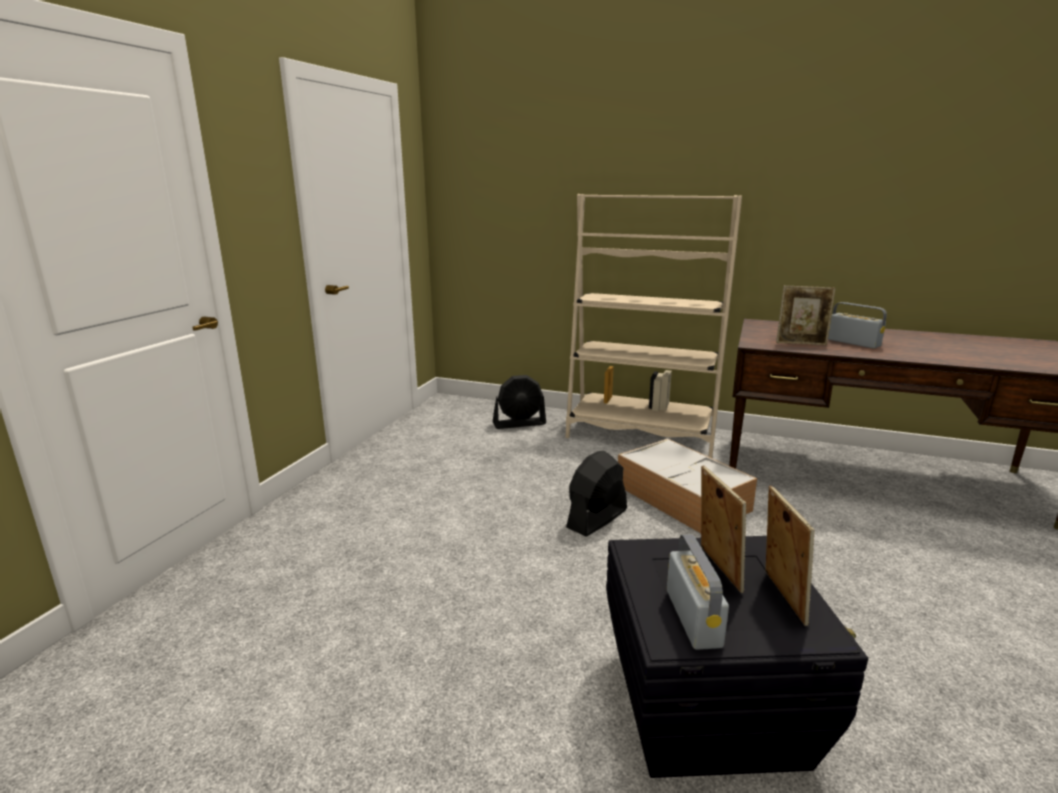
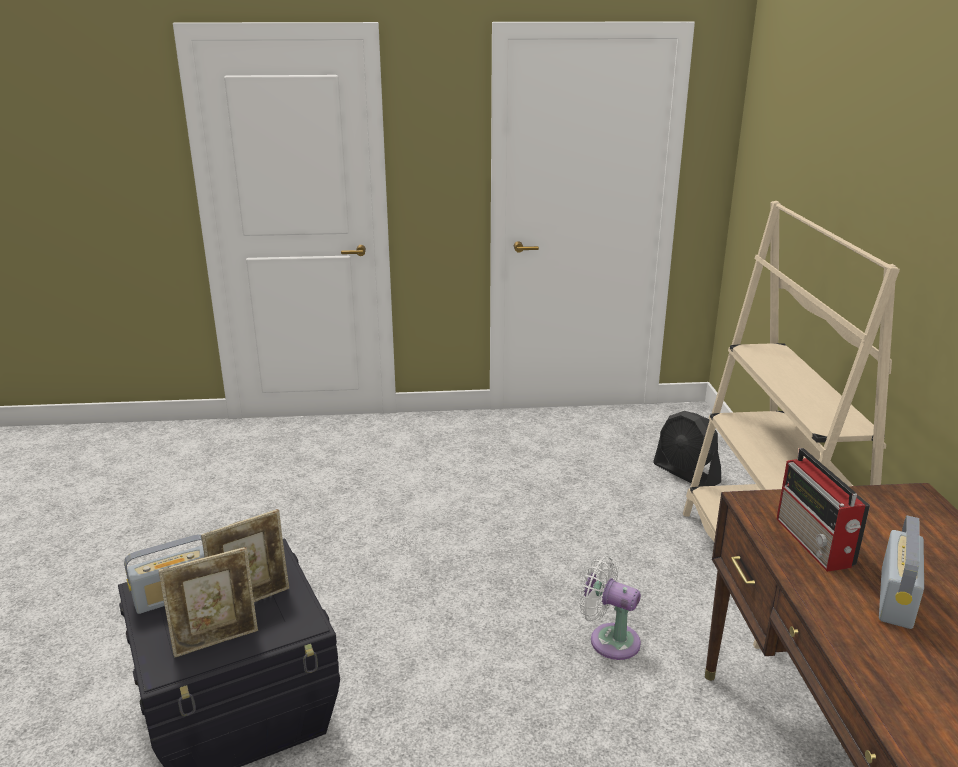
camera: 65 degrees right, 5 degrees up
(596, 519) = (506, 582): black fan -> none
(683, 498) = (609, 639): storage box -> white fan
(801, 343) = (815, 543): picture frame -> radio

